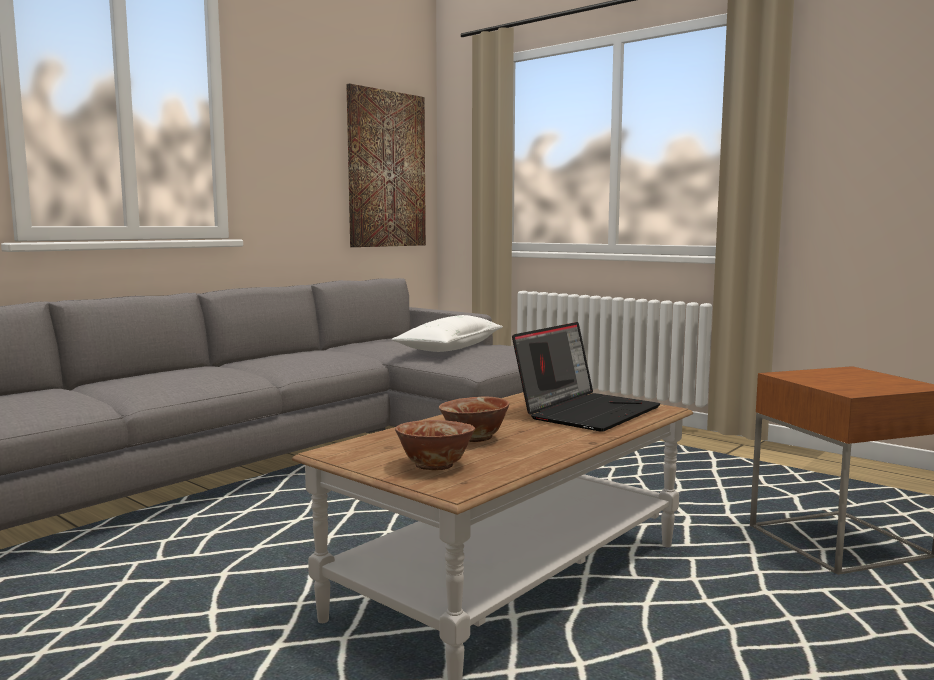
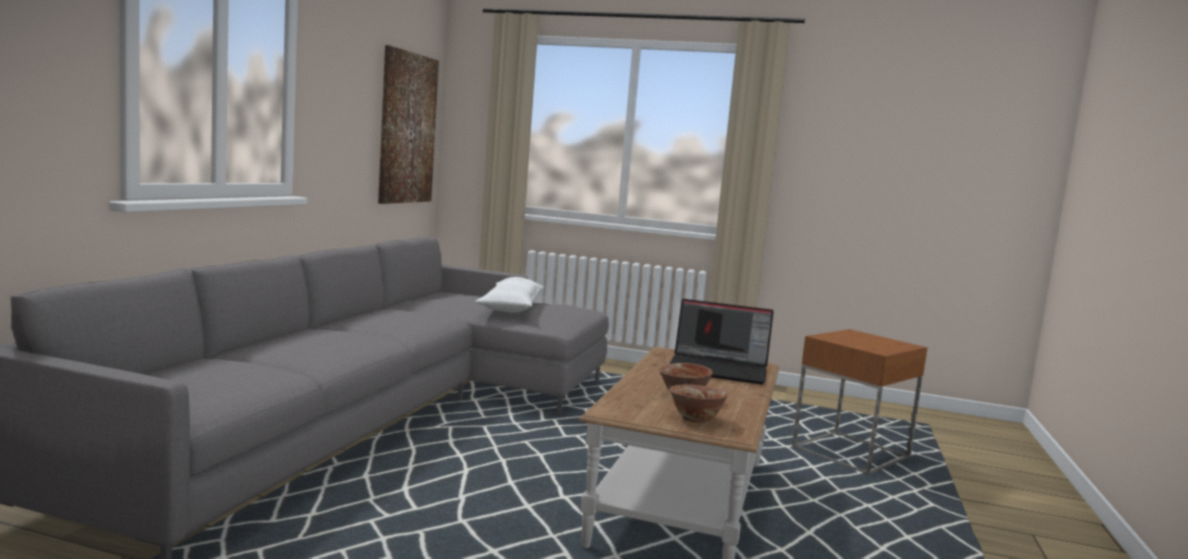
camera: 25 degrees left, 0 degrees up
(587, 411) = (719, 369): laptop -> laptop turned 90 degrees clockwise

